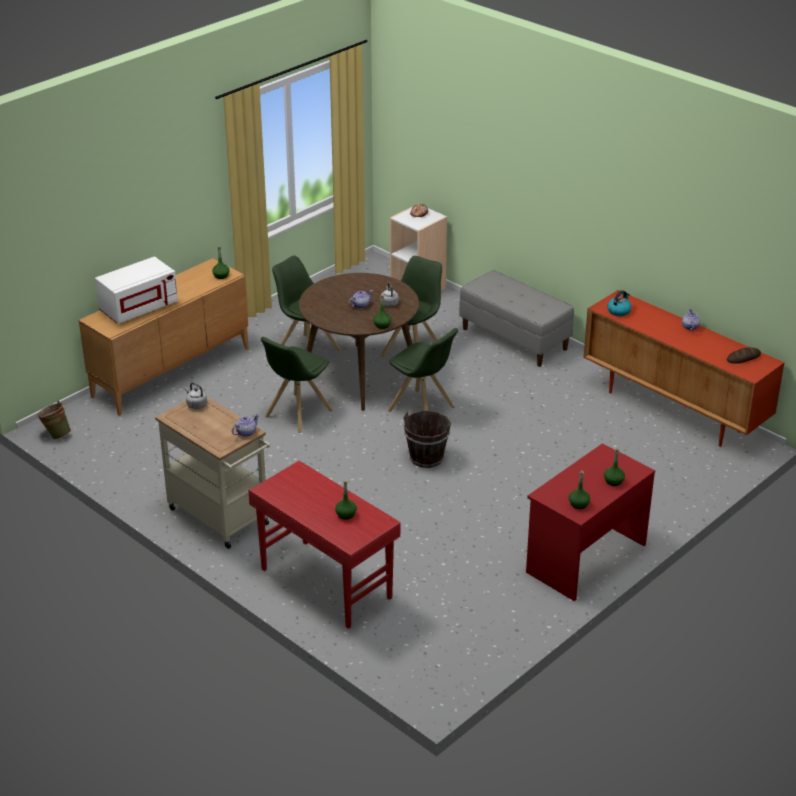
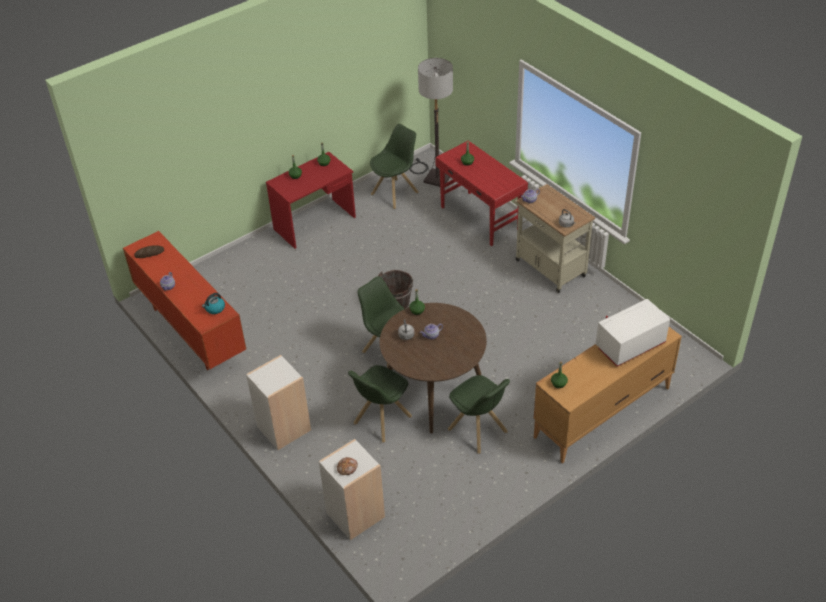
camera: 170 degrees left, 10 degrees up
(56, 434) = (687, 350): green bucket -> none
(297, 413) = (491, 356): green chair -> green chair (395, 193)
(418, 656) = (432, 176): none -> floor lamp
(515, 339) = (283, 428): grey bench -> bookcase

